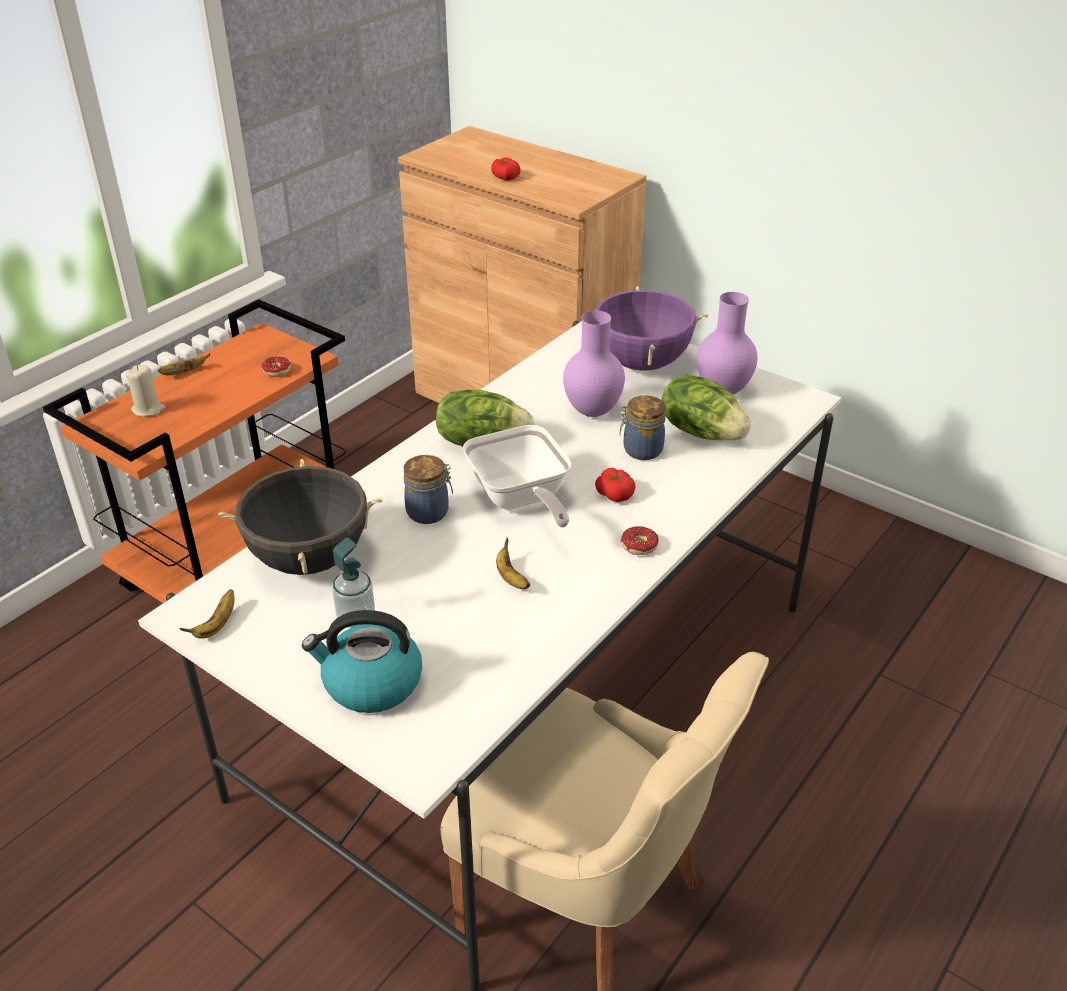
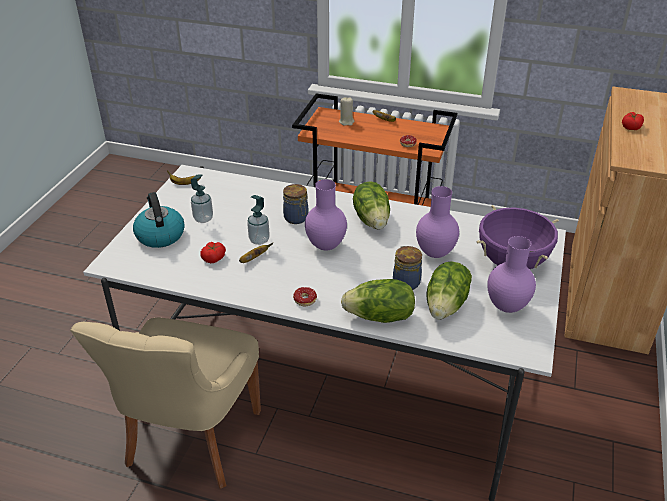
camera: 70 degrees right, 0 degrees up
(309, 559) = (240, 194): black cooking pot -> none
(463, 563) = (259, 240): none -> soap dispenser
(520, 500) = (325, 246): frying pan -> purple vase
(615, 494) = (352, 280): tomato -> tomato (214, 258)
(703, 488) = (380, 317): none -> lettuce

